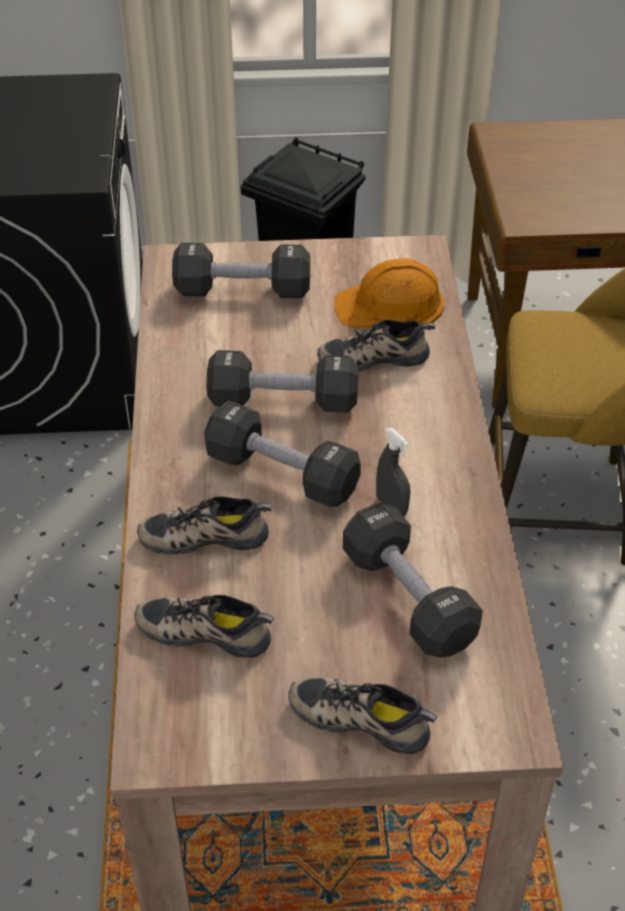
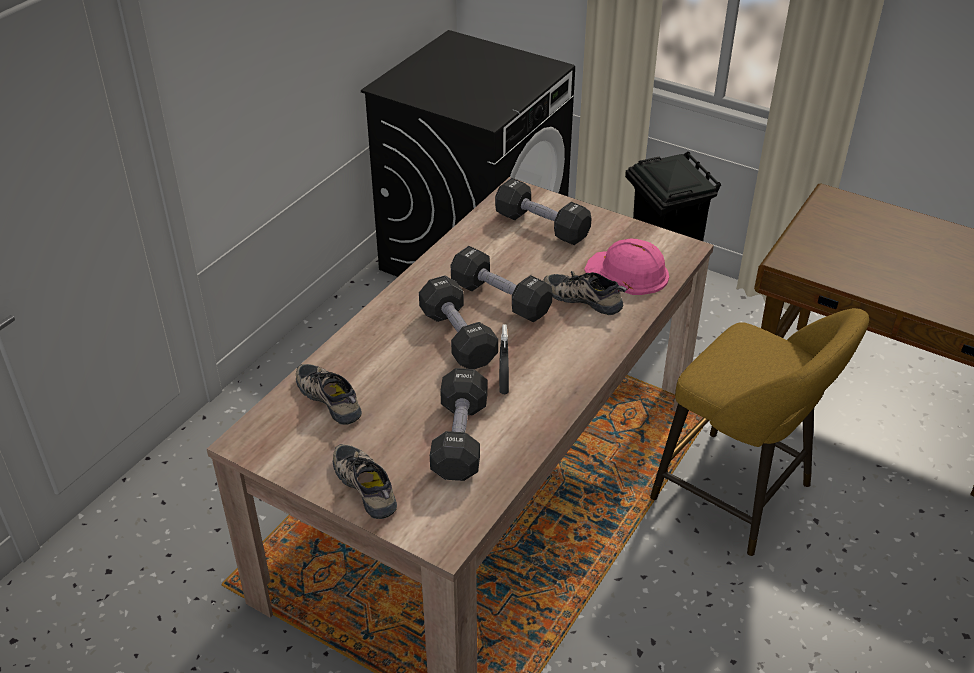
camera: 35 degrees right, 5 degrees down
(205, 534) = (381, 349): shoe -> none
(391, 305) = (628, 272): orange hard hat -> pink hard hat

